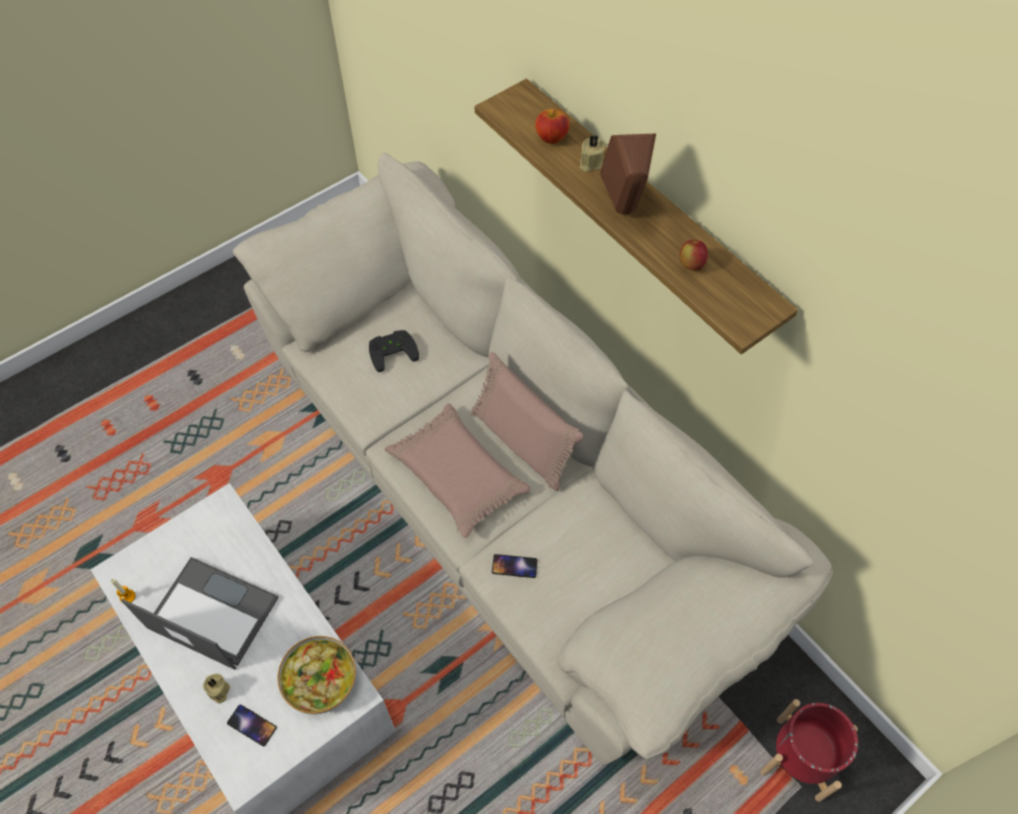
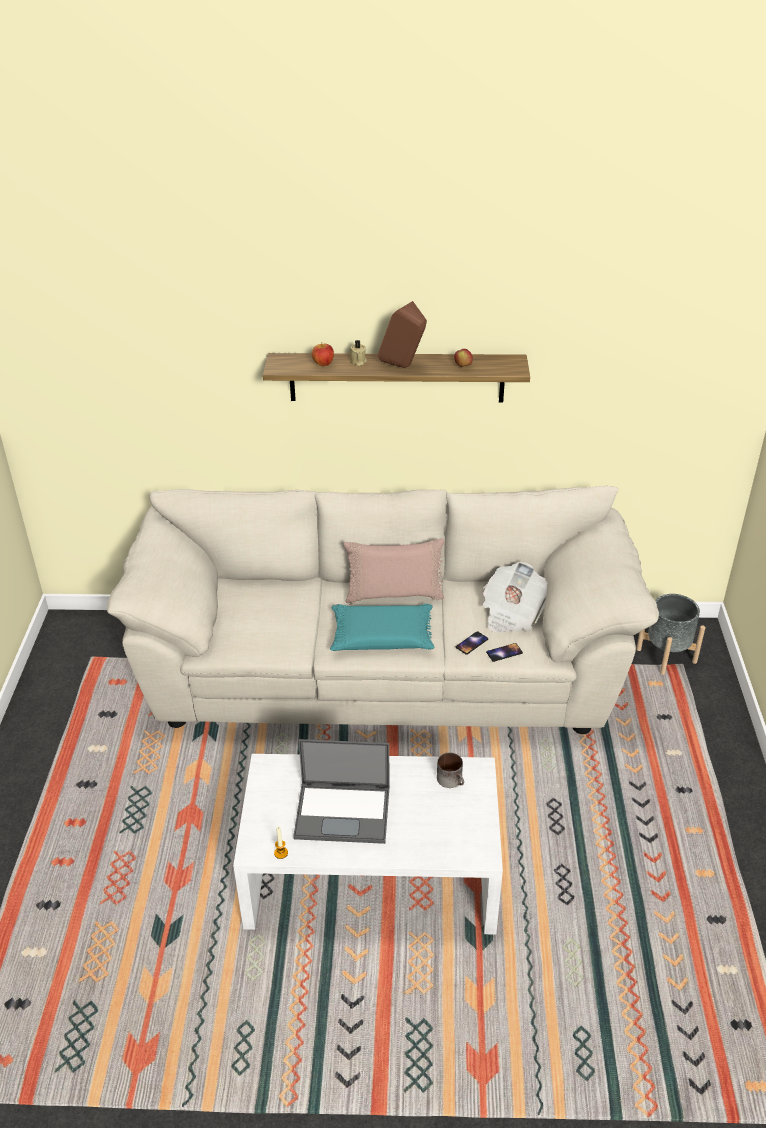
camera: 50 degrees left, 20 degrees down
(211, 612) = (344, 812): laptop -> laptop turned 150 degrees counterclockwise
(218, 691) = (408, 836): beige candle -> none
(252, 725) = (450, 830): phone -> phone (504, 652)
(321, 681) = (452, 780): bowl -> mug
(392, 350) = (259, 611): black game controller -> none
(457, 473) = (382, 633): beige pillow -> turquoise pillow
(597, 573) = (512, 613): none -> newspaper
(799, 758) = (666, 655): red planter -> grey planter

